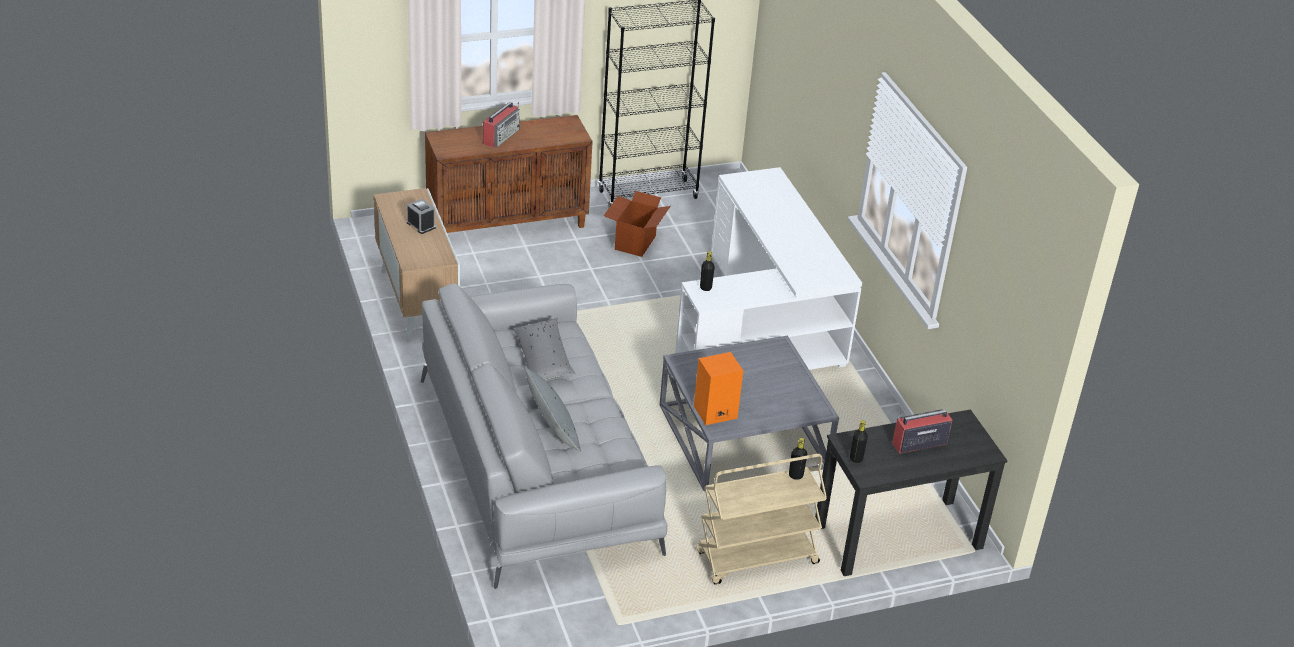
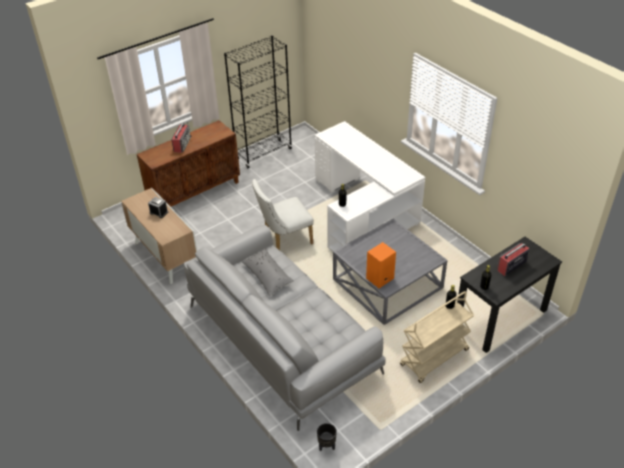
camera: 15 degrees left, 5 degrees up
(526, 621) = (327, 446): none -> black planter
(552, 425) = (294, 317): grey pillow -> none
(612, 330) = (284, 240): none -> white chair
(634, 242) = (270, 184): cardboard box -> none

